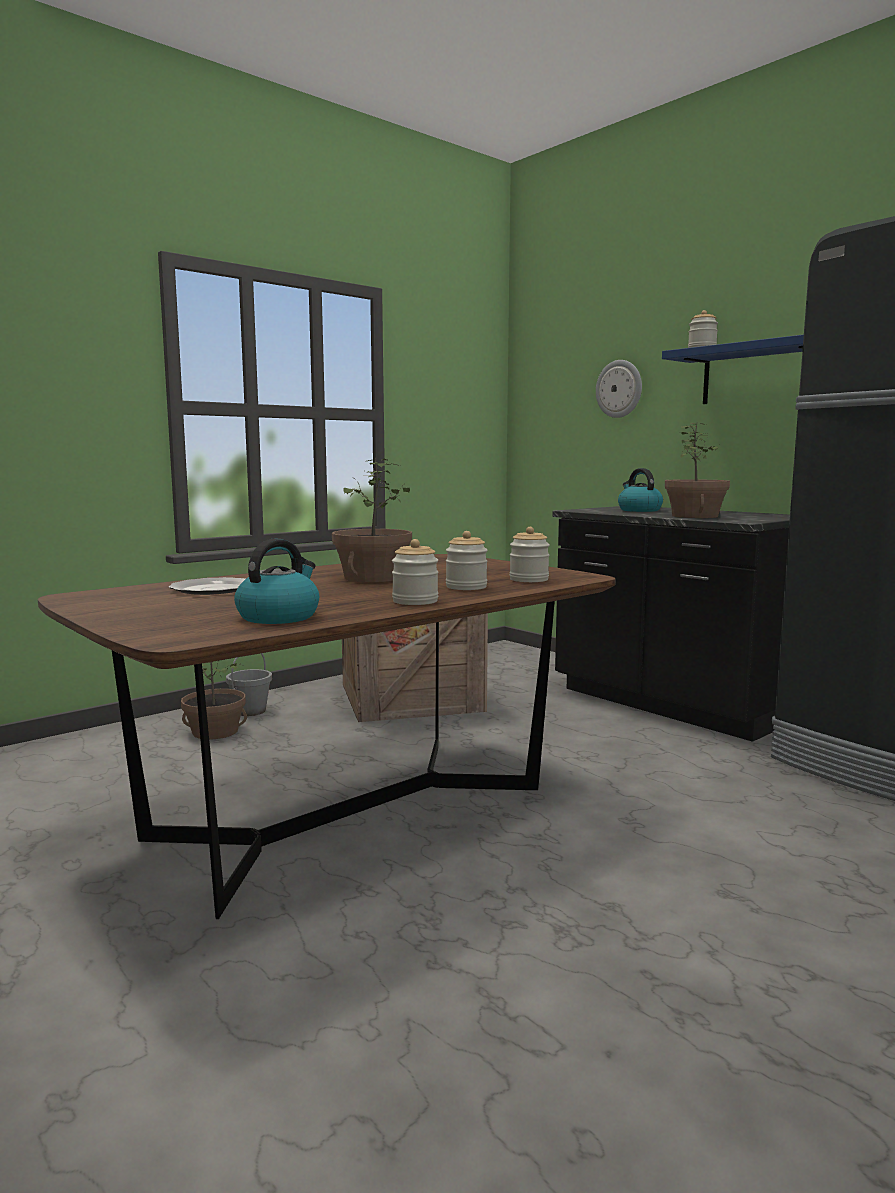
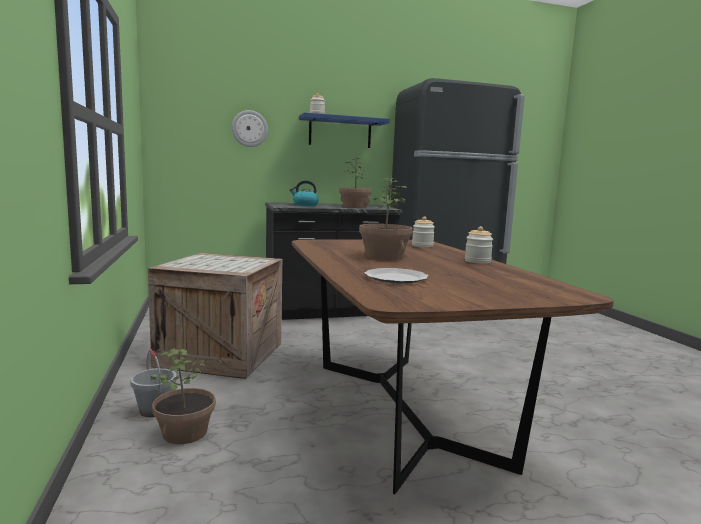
camera: 65 degrees left, 0 degrees up
(279, 617) = (514, 278): kettle -> none
(466, 587) = (437, 252): jar -> none

